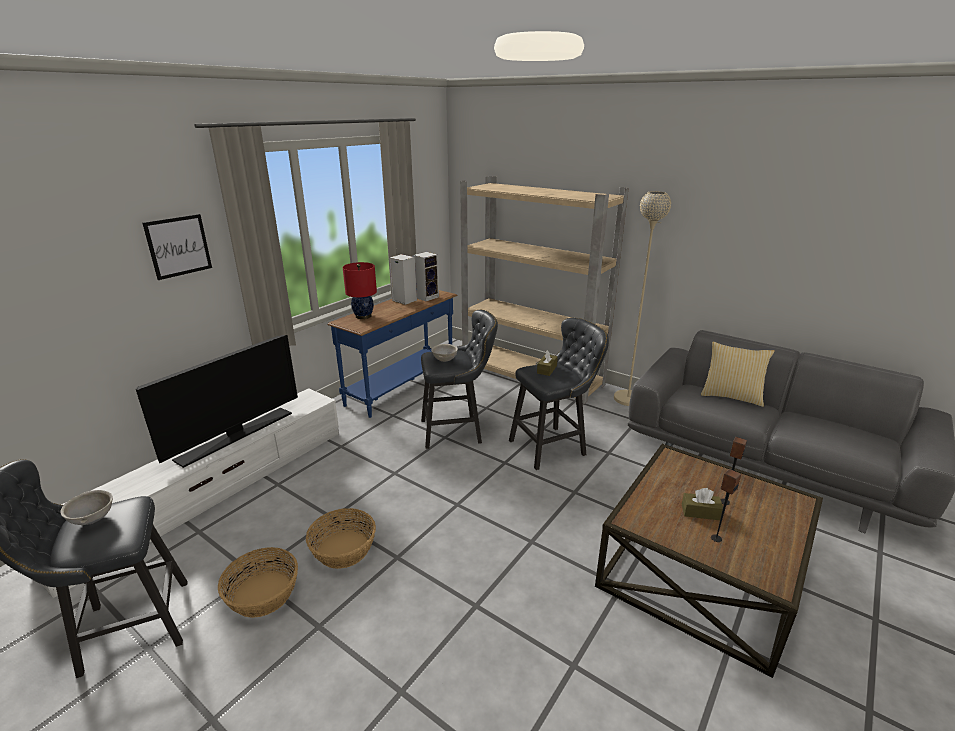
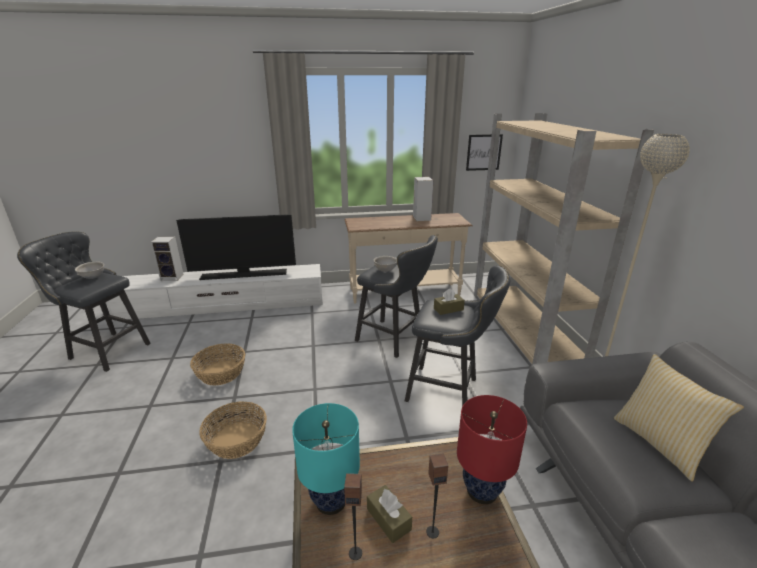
camera: 45 degrees right, 0 degrees up
(178, 246) = (239, 136): picture -> picture (484, 152)
(263, 594) = (160, 371): basket -> basket (236, 440)
(363, 316) = (372, 220): red table lamp -> red table lamp (481, 490)
(402, 387) = (405, 292): blue console table -> beige console table
(427, 297) = (443, 220): speaker -> speaker (173, 277)
(663, 527) = (331, 500): none -> turquoise table lamp

